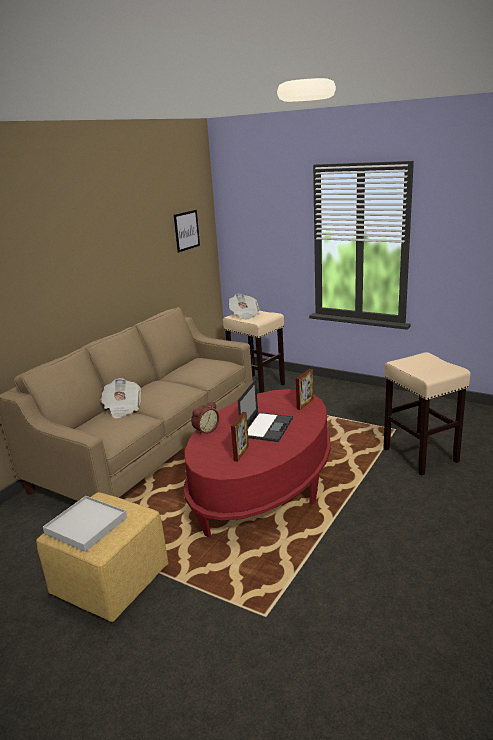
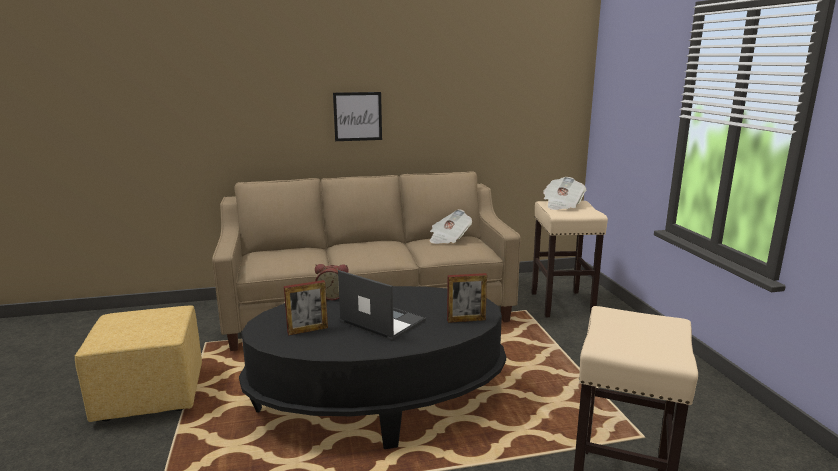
camera: 45 degrees right, 5 degrees down
(86, 525) = (129, 322): white tray -> none
(122, 408) = (318, 249): newspaper -> newspaper (448, 238)
(186, 230) = (533, 87): picture -> picture (357, 116)
(263, 488) = (378, 401): red coffee table -> black coffee table
(266, 427) = (381, 321): laptop -> laptop turned 120 degrees counterclockwise

